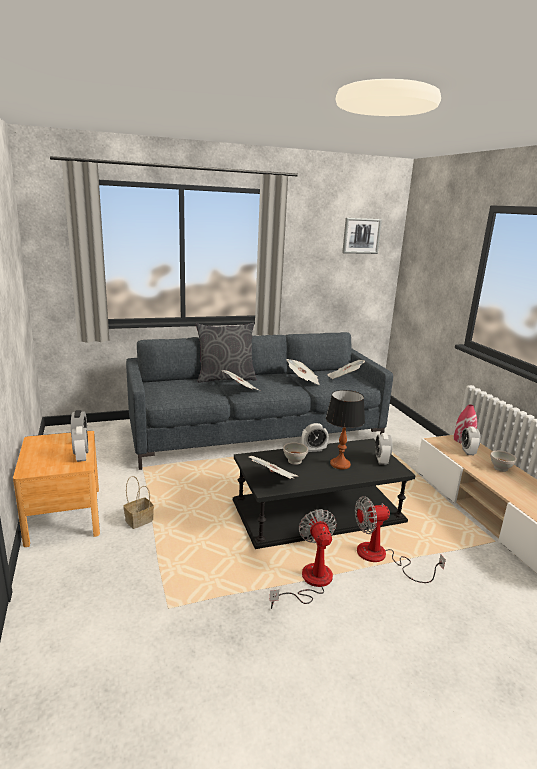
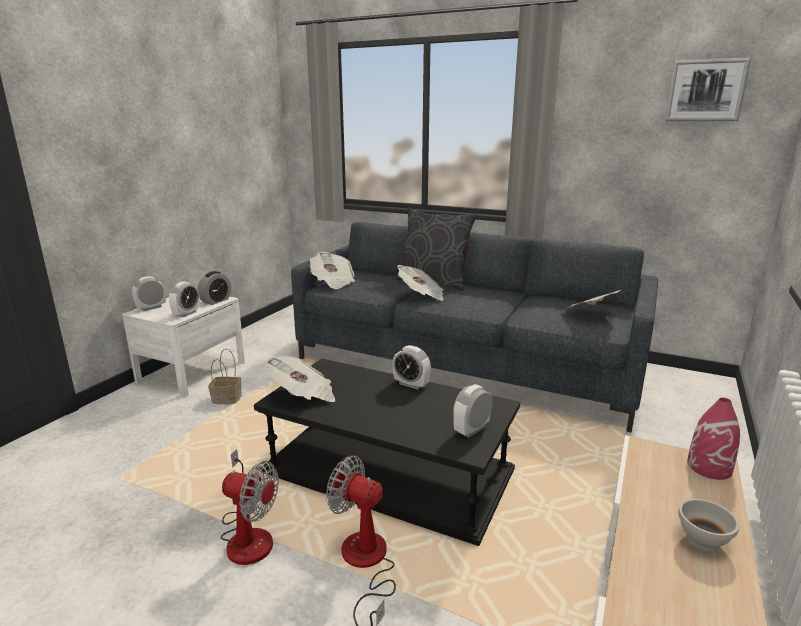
camera: 45 degrees right, 0 degrees up
(64, 515) = (192, 372): brown nightstand -> white nightstand
(294, 461) = (364, 387): white bowl -> none
(303, 381) = (521, 304): newspaper -> newspaper (333, 282)
(309, 582) = (248, 535): fan -> fan turned 75 degrees clockwise
(340, 464) = (408, 411): table lamp -> none
(468, 451) = (680, 486): alarm clock -> alarm clock (151, 308)

